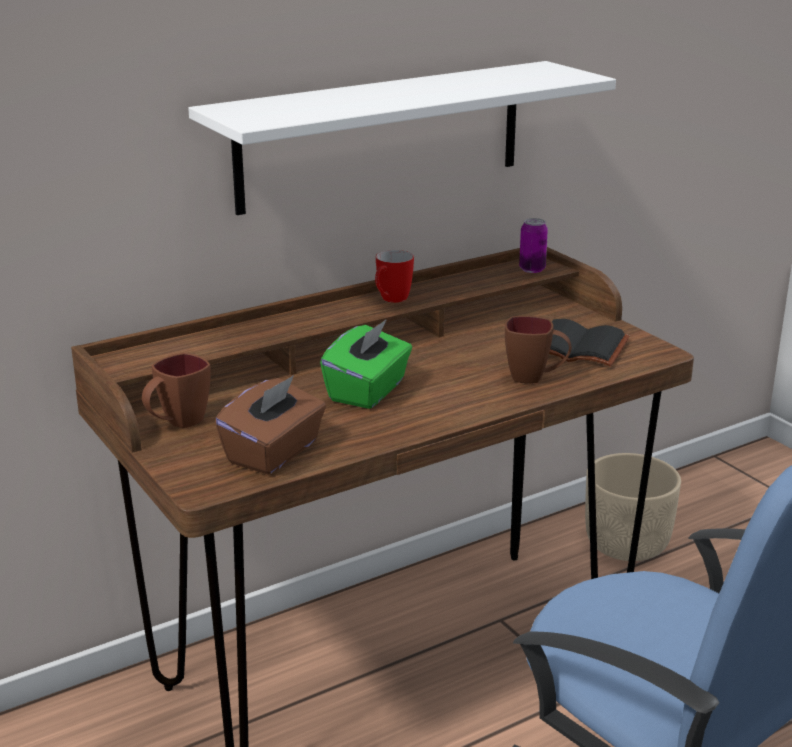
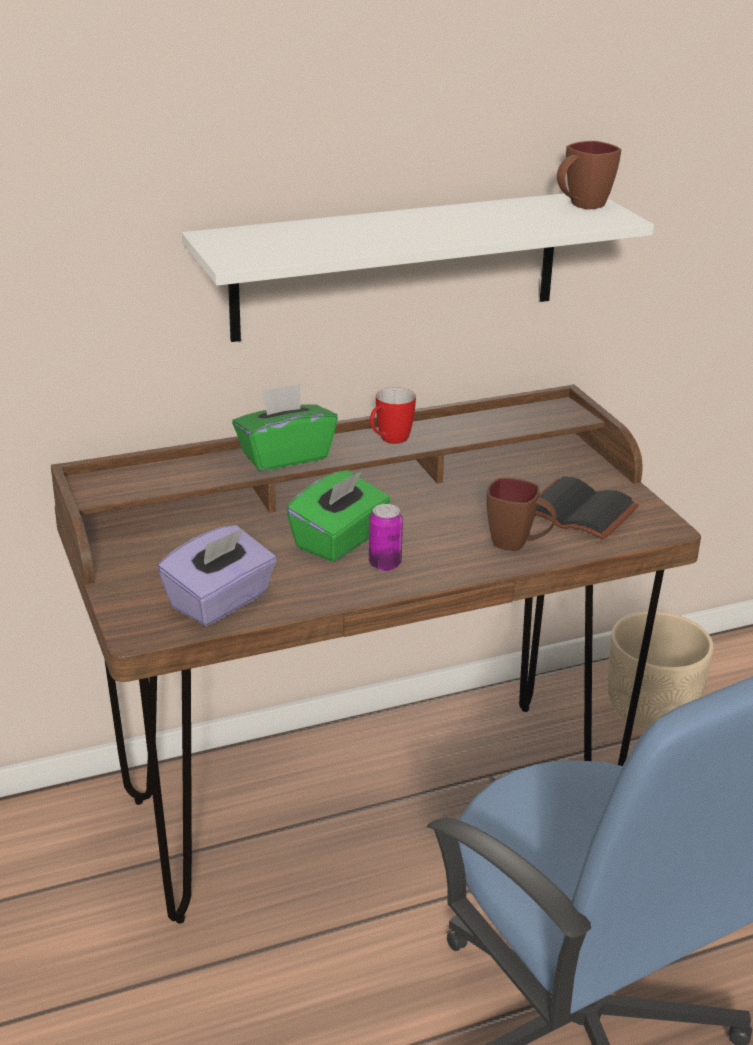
camera: 10 degrees right, 5 degrees up
(177, 424) = (138, 557): brown mug -> brown mug (581, 206)
(274, 453) = (220, 602): brown tissue box -> purple tissue box
(297, 321) = (284, 456): none -> green tissue box
(532, 269) = (554, 416): can -> can (385, 564)

